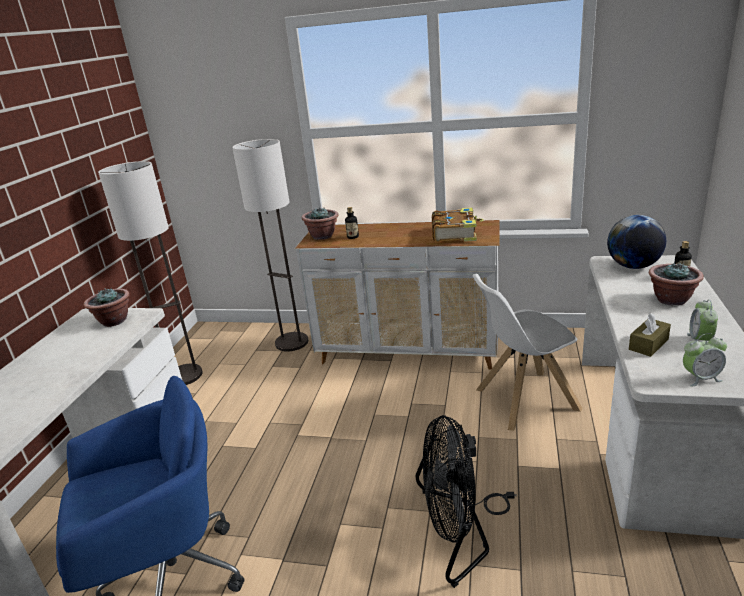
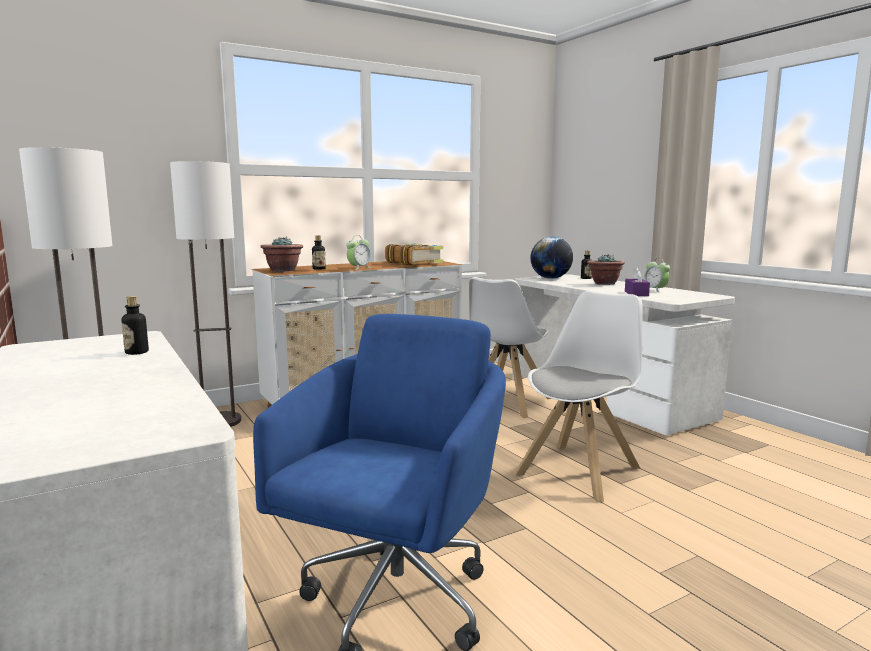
camera: 45 degrees left, 15 degrees down
(106, 342) = (136, 352): none -> bottle
(114, 321) = (100, 343): potted plant -> none
(460, 526) = (580, 470): black fan -> chair
(648, 344) = (636, 293): brown tissue box -> purple tissue box
(700, 378) = (689, 297): alarm clock -> alarm clock (359, 268)

